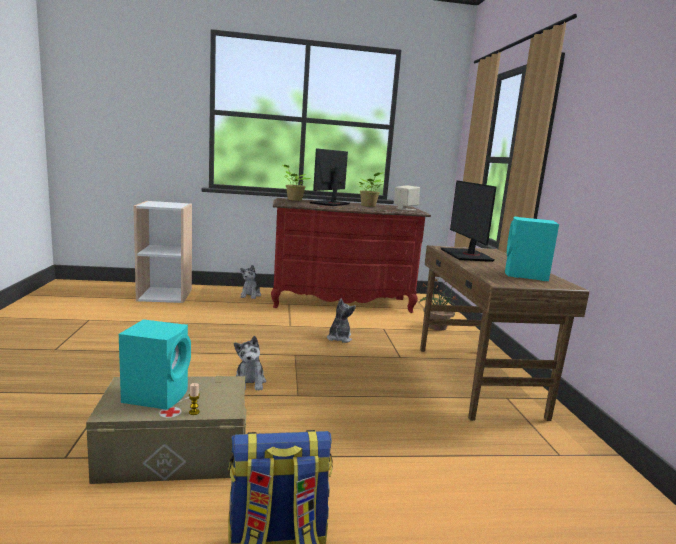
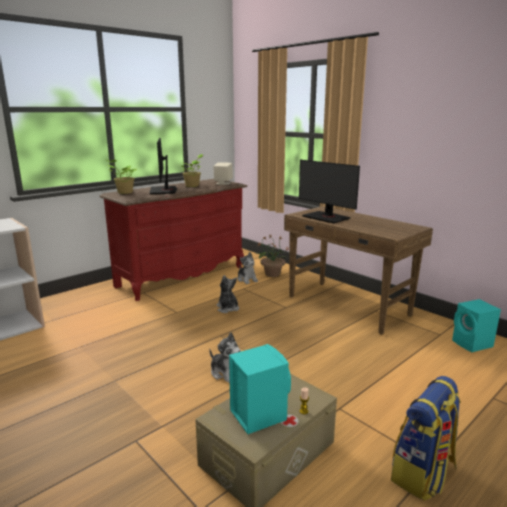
camera: 35 degrees left, 5 degrees up
(250, 295) = (96, 296): plush toy -> plush toy (247, 279)
(525, 275) = (389, 226): turquoise speaker -> turquoise speaker (472, 344)

